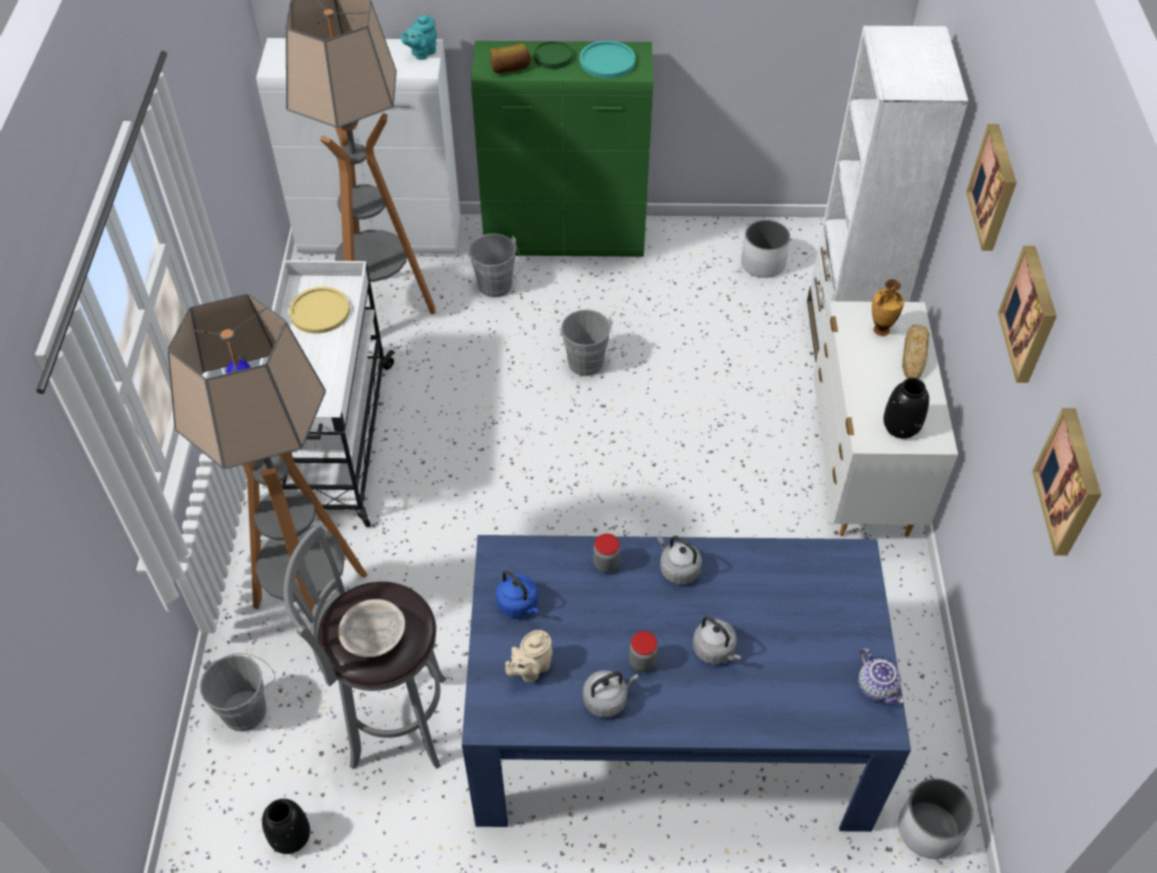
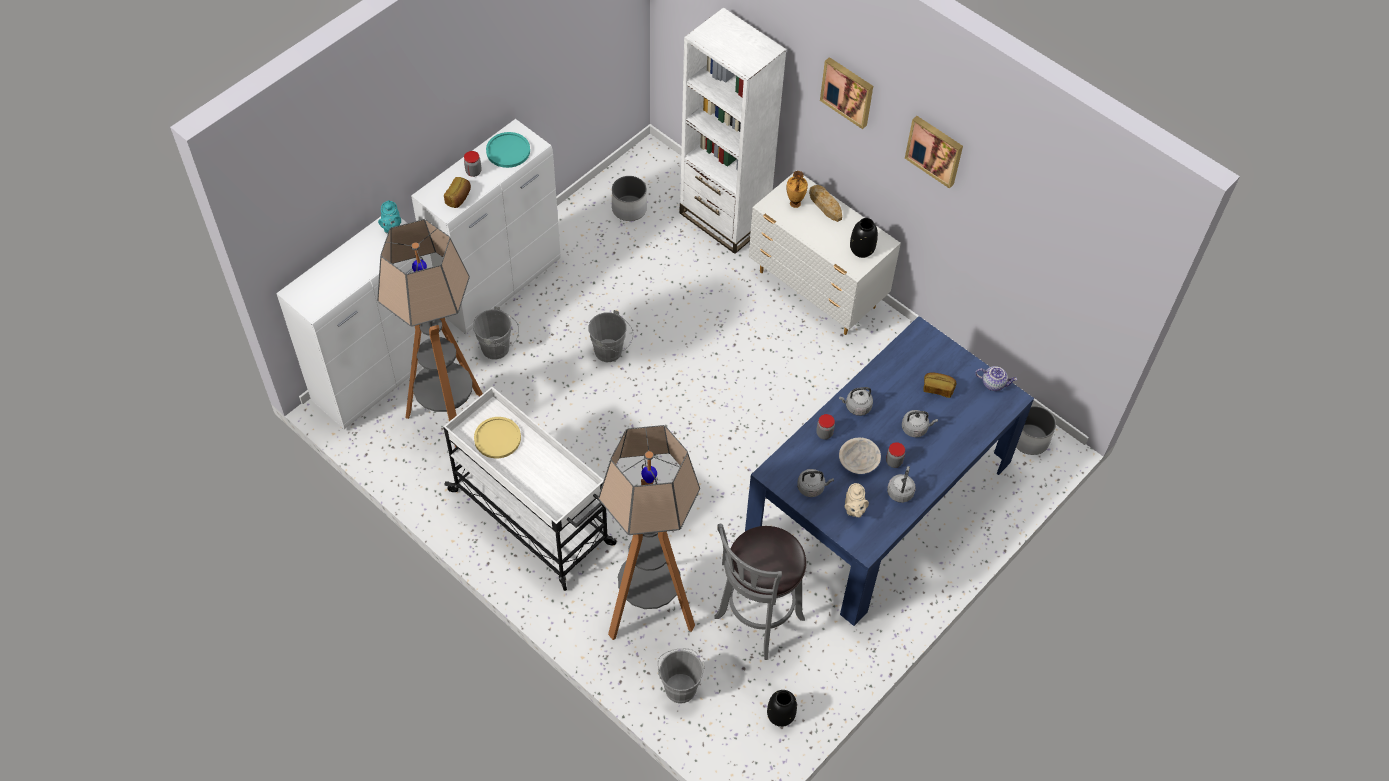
camera: 50 degrees left, 5 degrees up
(374, 637) = (775, 561): beige bowl -> beige bowl (858, 461)
(519, 605) = (812, 487): blue kettle -> grey kettle
(553, 57) = (473, 172): green plate -> jar
(566, 239) = (498, 284): green cabinet -> white cabinet
(798, 632) = (938, 388): none -> bread
(1071, 482) = (1028, 219): picture -> none

